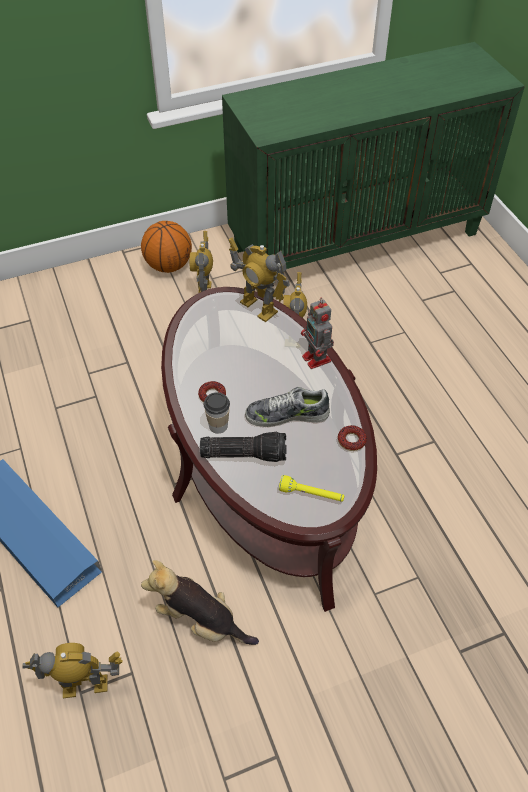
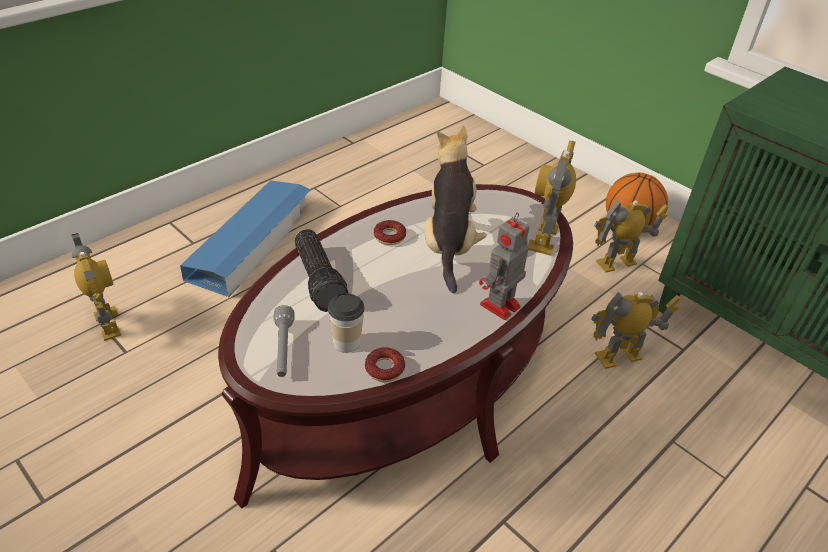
camera: 65 degrees right, 10 degrees down
(201, 620) = (194, 387): plush toy -> plush toy (449, 243)
(218, 425) = (350, 250): cup -> cup (346, 343)
(287, 414) = (395, 300): shoe -> none
(311, 494) = (283, 349): yellow flashlight -> grey flashlight

